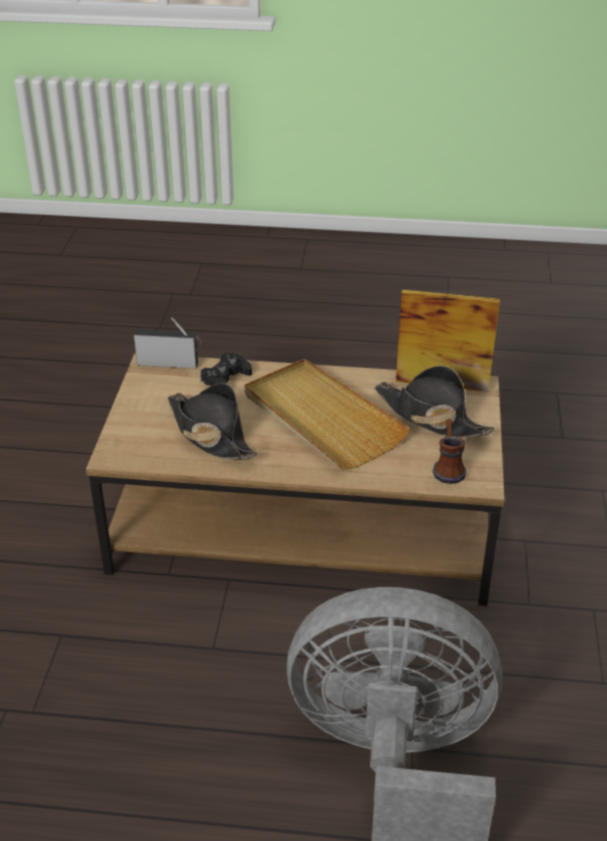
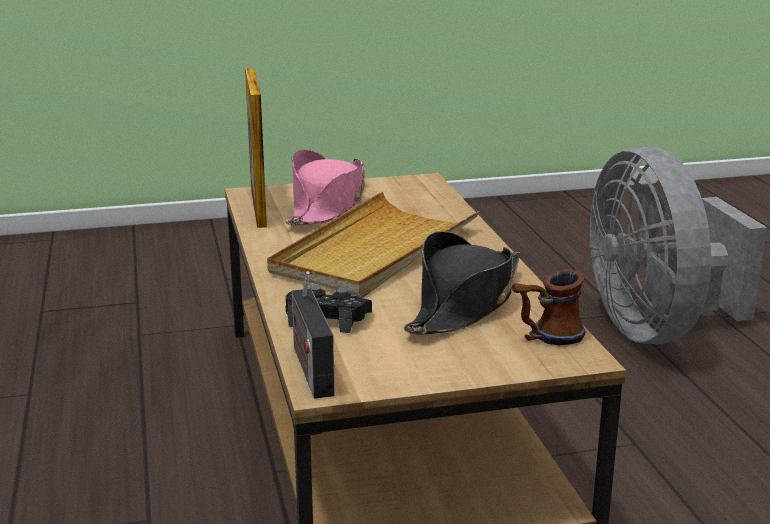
camera: 110 degrees left, 15 degrees down
(431, 416) = (327, 206): black hat -> pink hat
(448, 467) = (412, 192): mug -> mug (546, 337)

